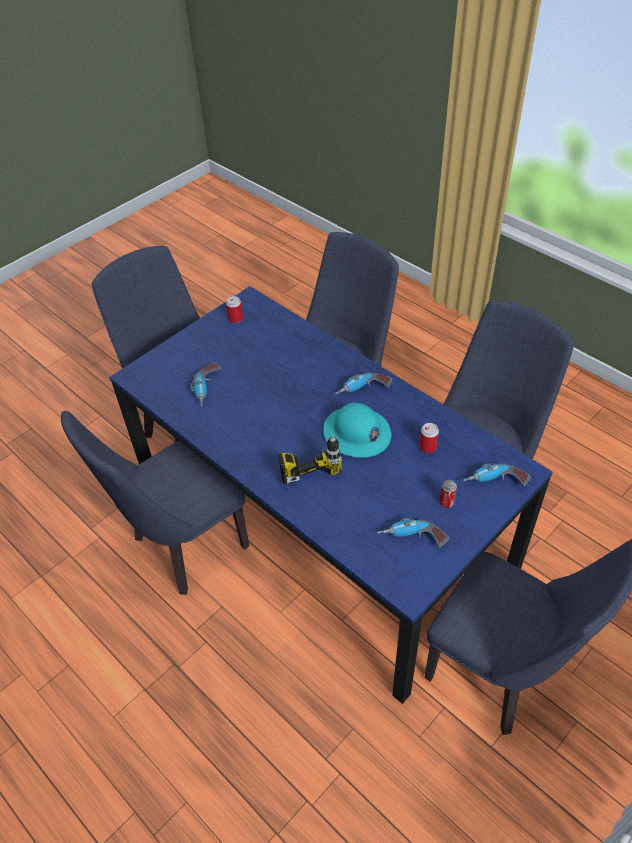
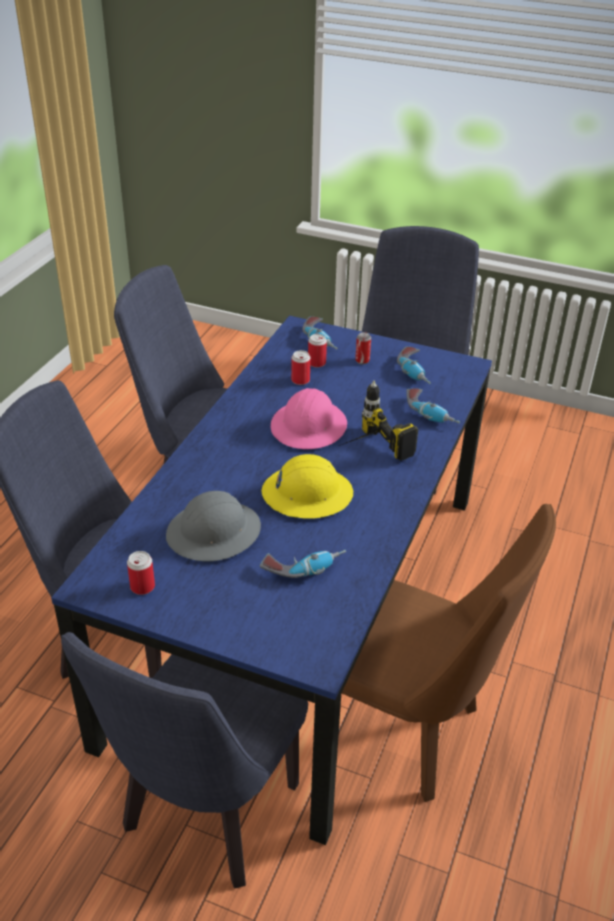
camera: 115 degrees left, 10 degrees down
(183, 548) = (414, 734): blue chair -> brown chair
(263, 356) = (214, 533): none -> grey hard hat
(277, 410) = (307, 493): none -> yellow hard hat
(356, 433) = (309, 426): turquoise hard hat -> pink hard hat
(363, 390) = (240, 435): power drill -> power drill (431, 414)
(453, 466) = (316, 363): none -> can

